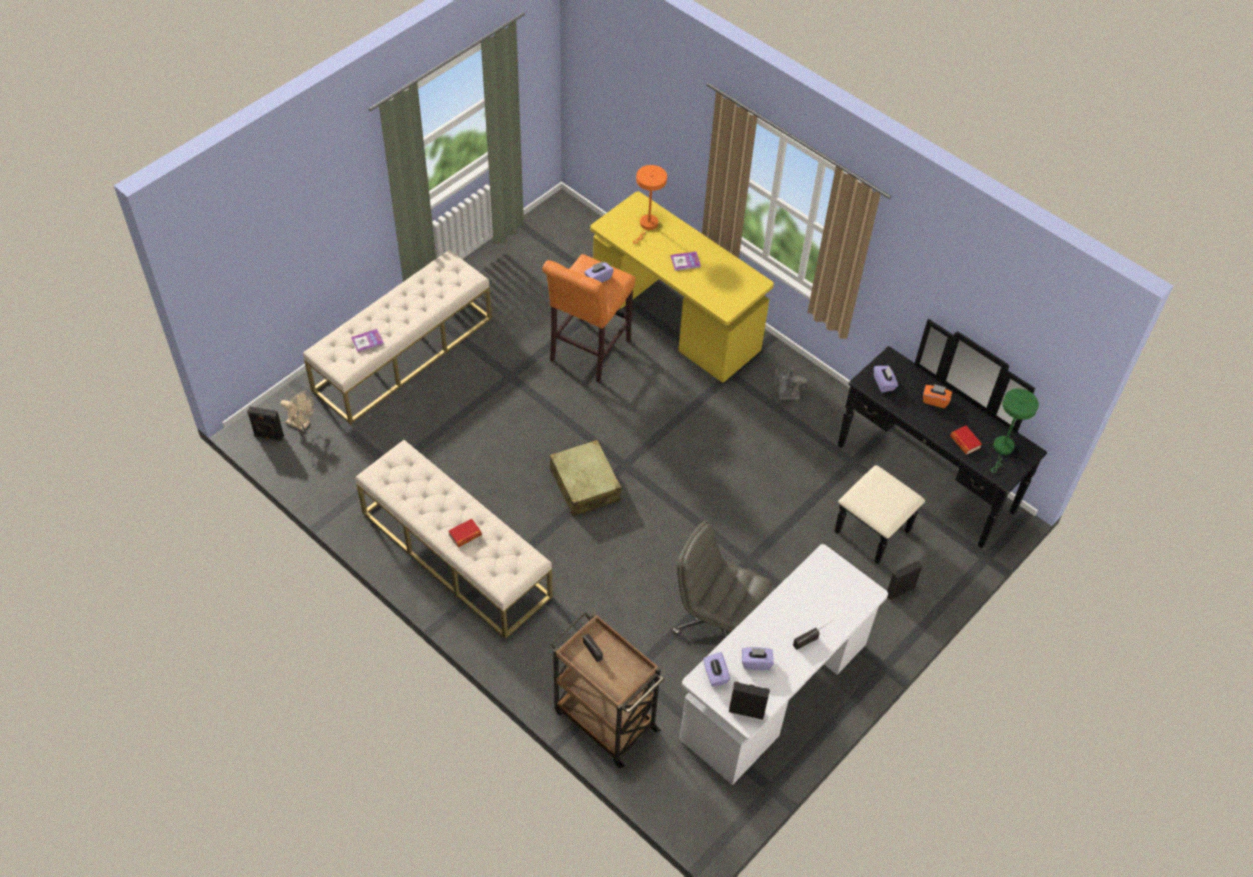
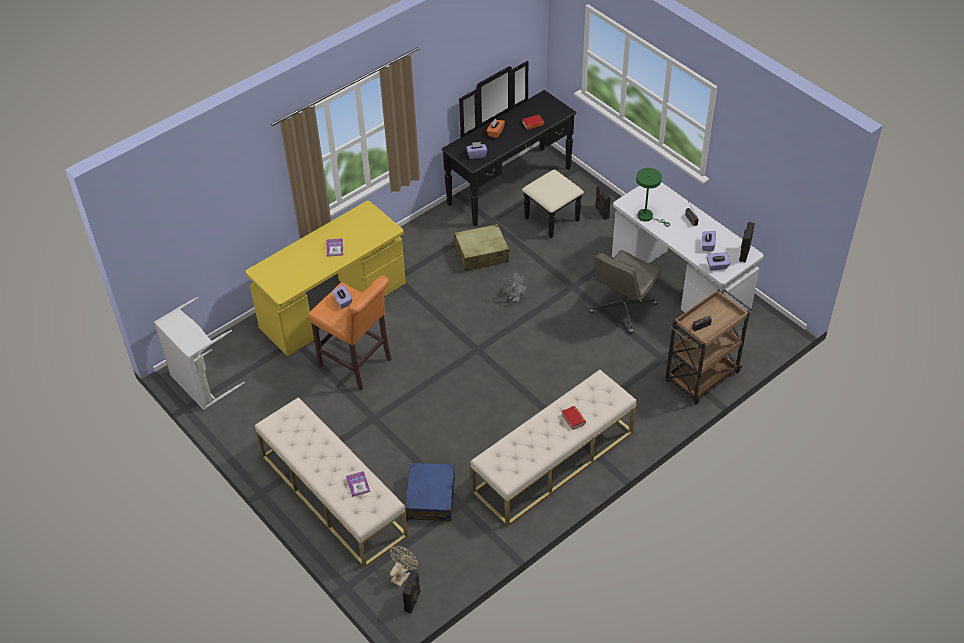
camera: 80 degrees left, 5 degrees down
(401, 439) = (431, 498): none -> blue suitcase
(547, 225) = (200, 384): none -> grey laundry basket
(584, 485) = (494, 375): beige suitcase -> beige suitcase (481, 254)
(647, 225) = (288, 267): orange table lamp -> none
(785, 395) = (423, 249): grey fan -> grey fan (514, 298)
(1002, 449) = (541, 108): green table lamp -> green table lamp (647, 217)

